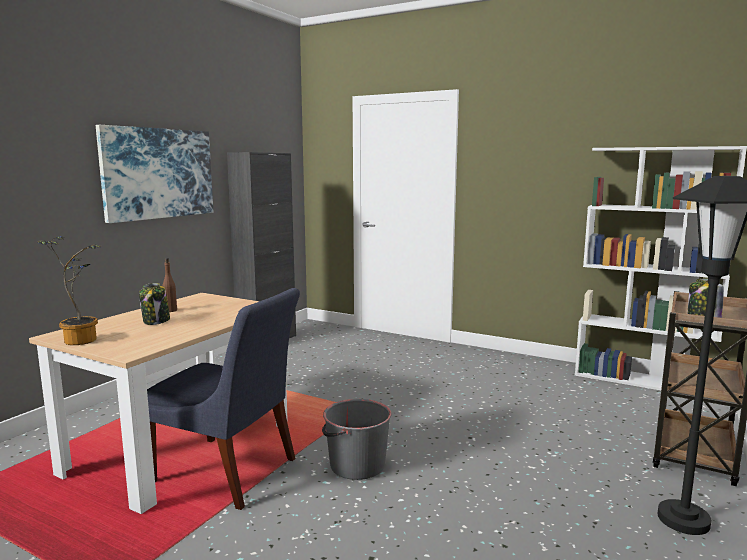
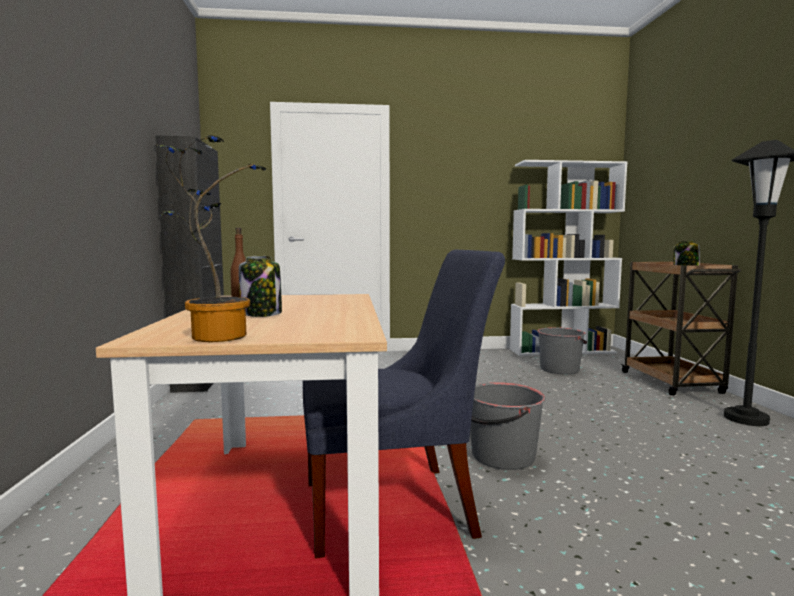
camera: 35 degrees left, 5 degrees down
(158, 173) = (99, 138): picture -> none
(586, 402) = (560, 369): none -> grey bucket

